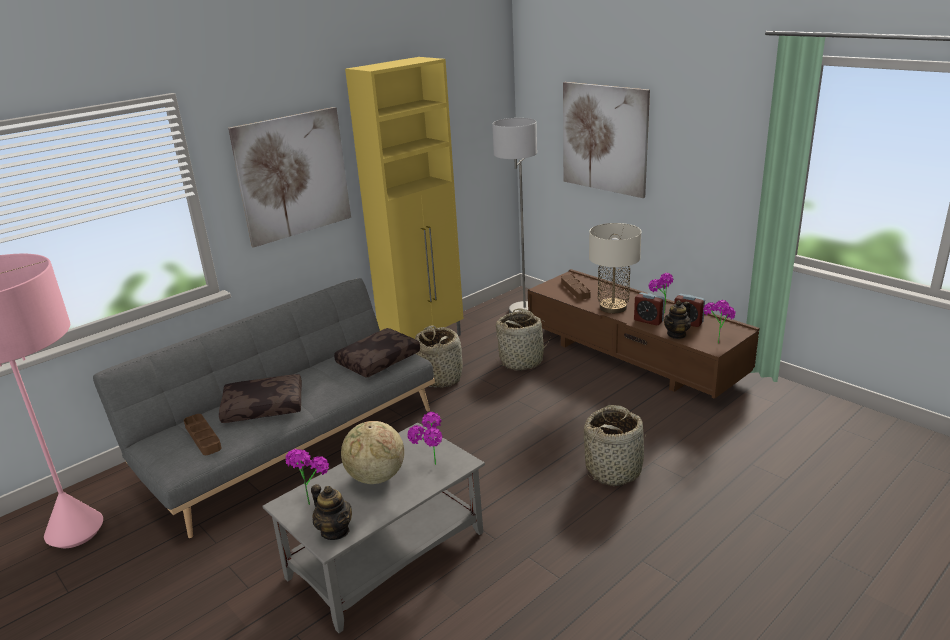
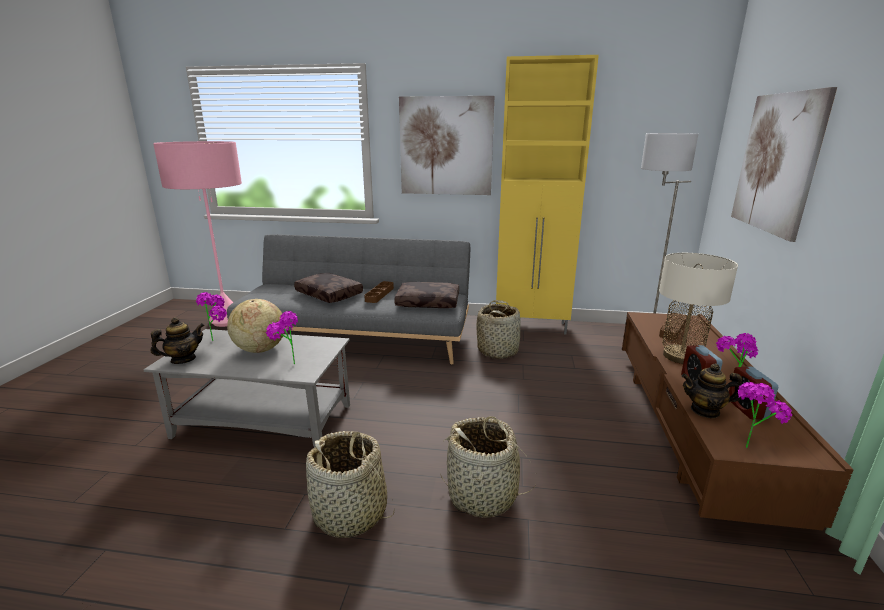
camera: 50 degrees right, 5 degrees down
(203, 437) = (280, 293): brown tray -> brown tray (379, 294)
(335, 531) = (183, 359): teapot -> teapot turned 135 degrees counterclockwise
(521, 361) = (576, 373): basket -> basket (351, 513)

